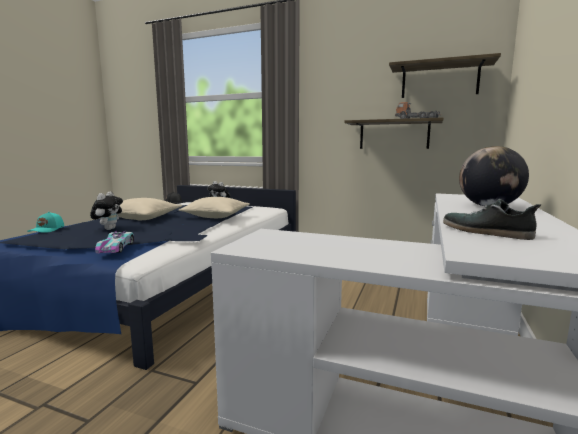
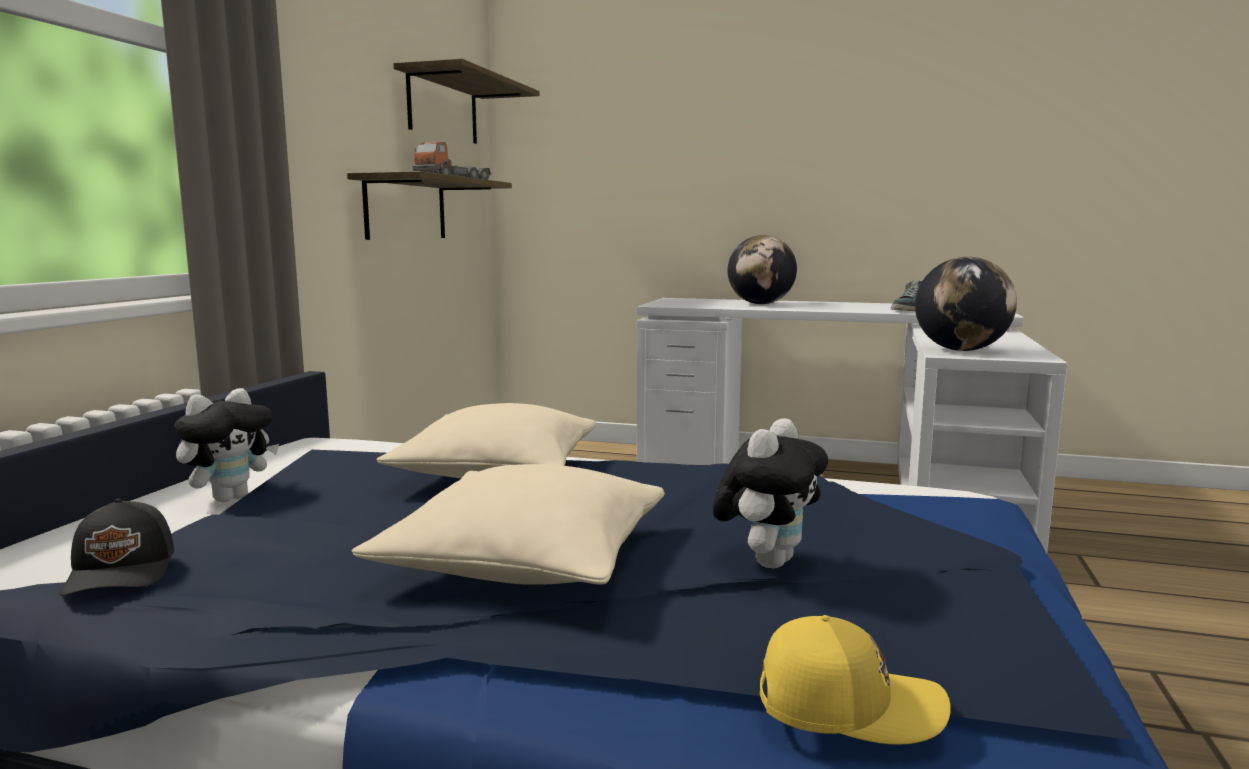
camera: 95 degrees left, 0 degrees up
(47, 230) = (846, 704): turquoise cap -> yellow cap
(109, 229) = (768, 561): plush toy -> plush toy turned 120 degrees clockwise
(116, 248) = (936, 510): toy car -> none
(284, 237) = (961, 350): none -> globe

